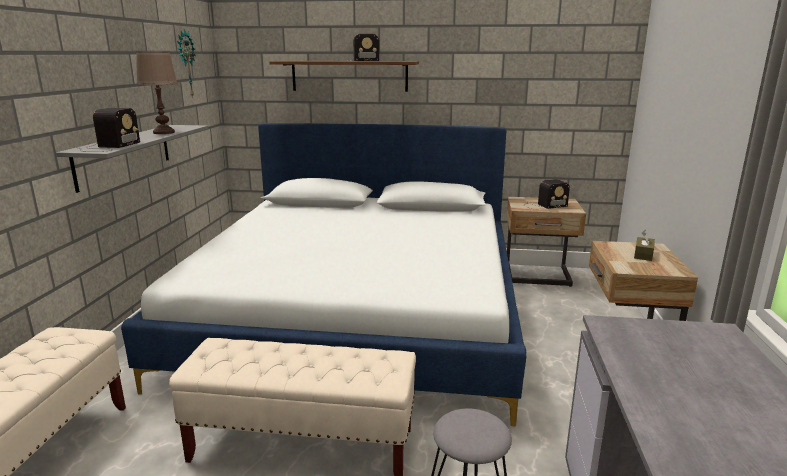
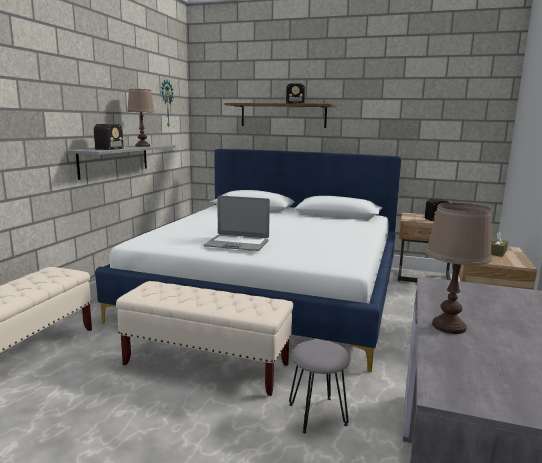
camera: 10 degrees right, 5 degrees down
(321, 270) = (237, 244): none -> laptop
(662, 405) = (449, 326): none -> brown table lamp

